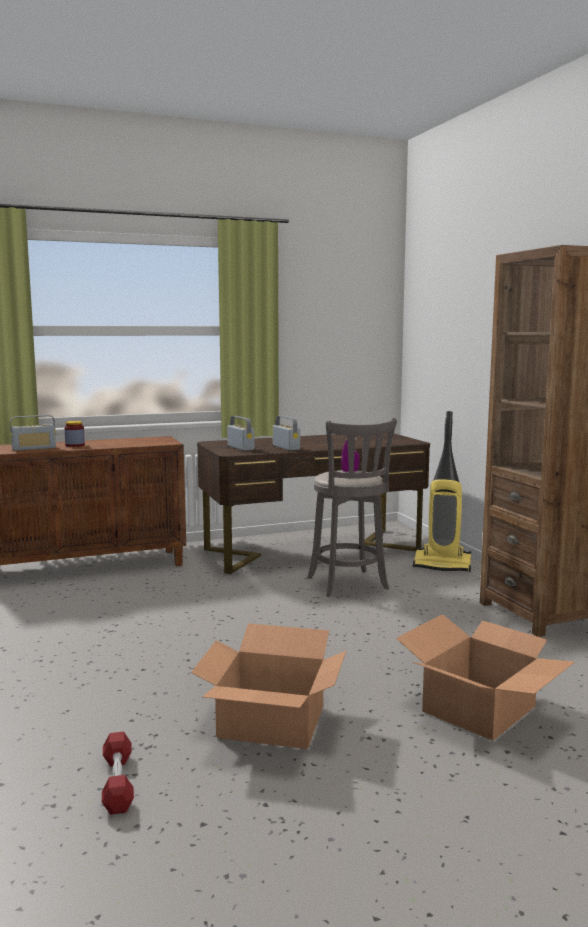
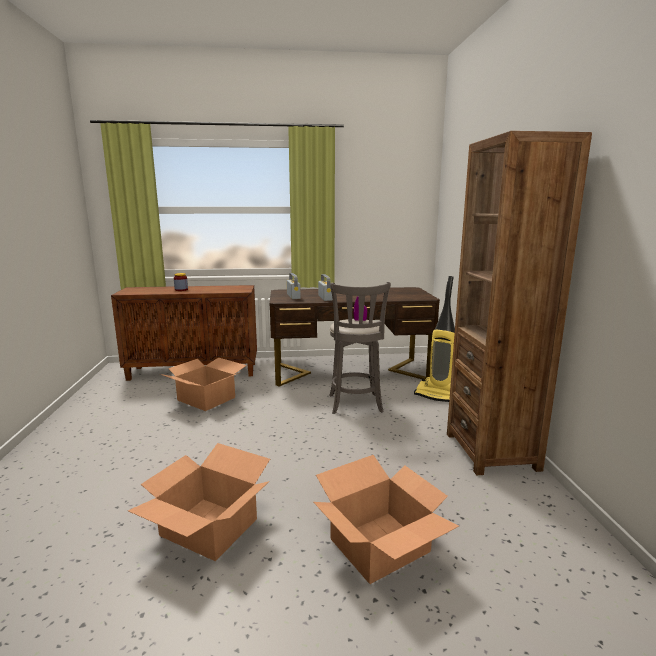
camera: 15 degrees right, 5 degrees up
(34, 448) = (152, 291): radio -> none
(118, 782) = (60, 566): red dumbbell -> none
(140, 596) = (206, 398): none -> cardboard box

